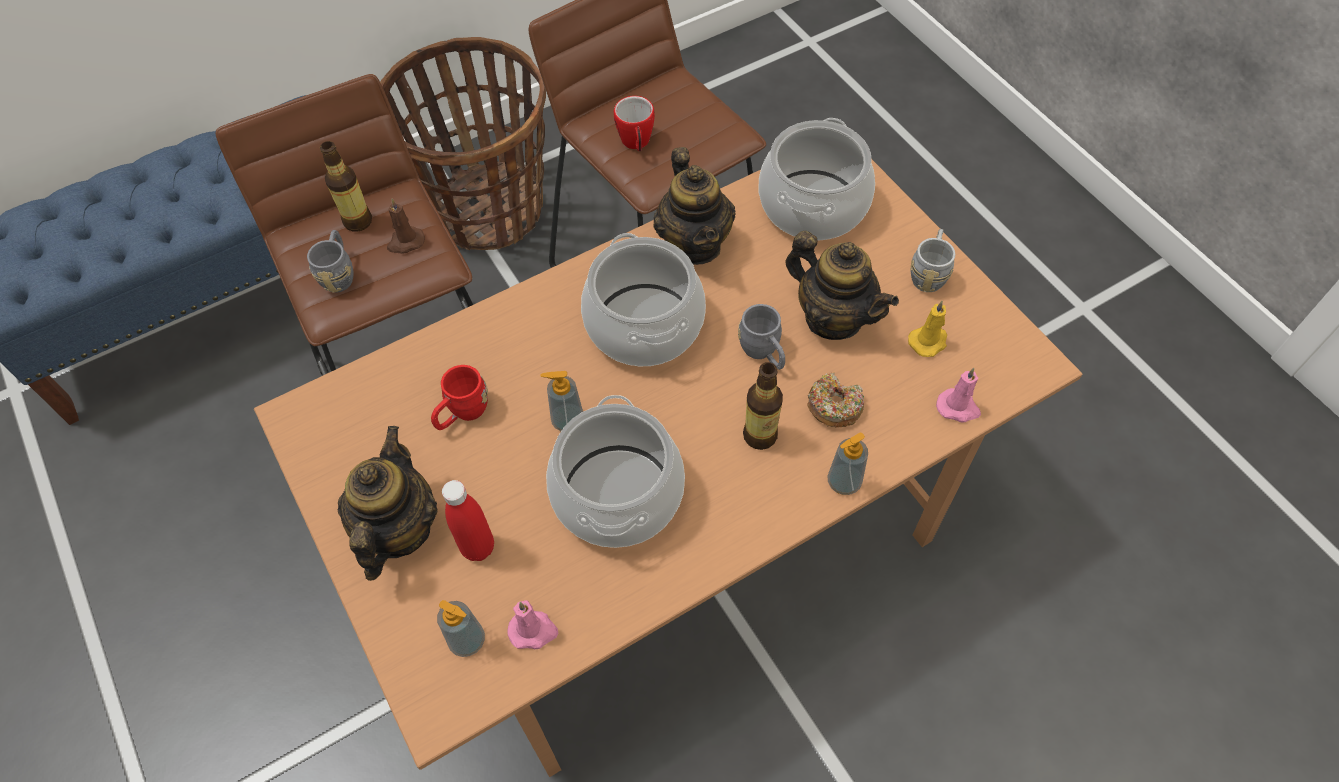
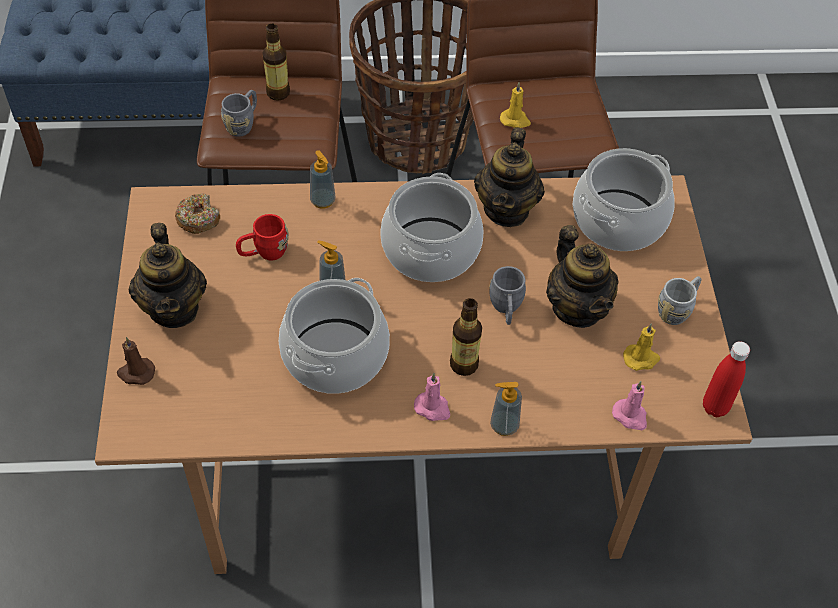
camera: 25 degrees right, 5 degrees down
(398, 530) = (174, 308): teapot -> teapot turned 135 degrees clockwise
(405, 242) = (301, 121): brown candle -> brown candle (136, 373)
(467, 640) = (174, 400): soap dispenser -> soap dispenser (323, 201)
(478, 547) = (218, 344): red bottle -> red bottle (715, 407)
(533, 630) = (221, 415): pink candle -> pink candle (433, 408)
(636, 144) = (515, 120): mug -> yellow candle
(834, 406) = (534, 370): donut -> donut (198, 219)

